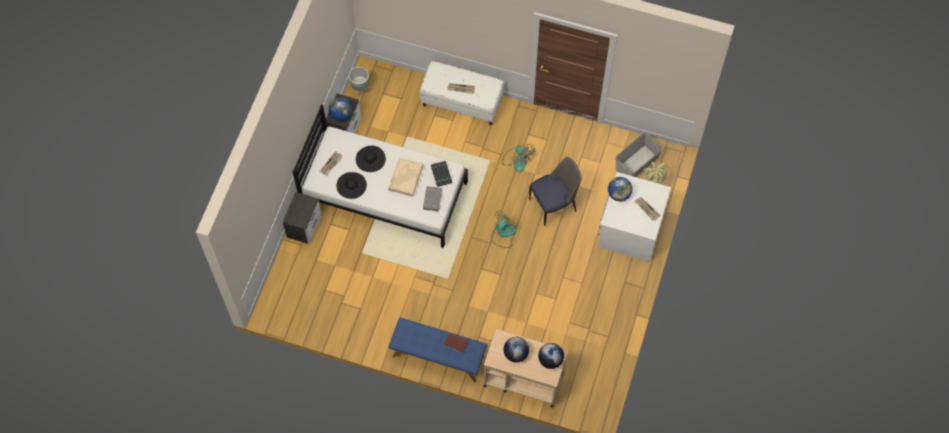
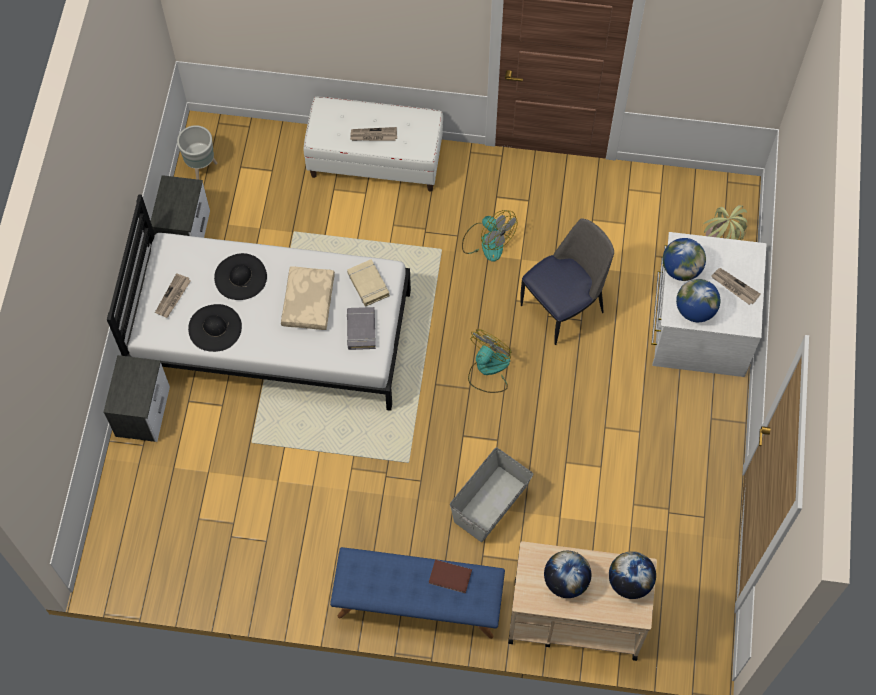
camera: 10 degrees left, 0 degrees up
(341, 115) = (176, 210): globe -> globe (695, 310)
(441, 174) = (368, 284): black book -> beige book
(637, 163) = (686, 216): grey storage box -> grey storage box (491, 503)

